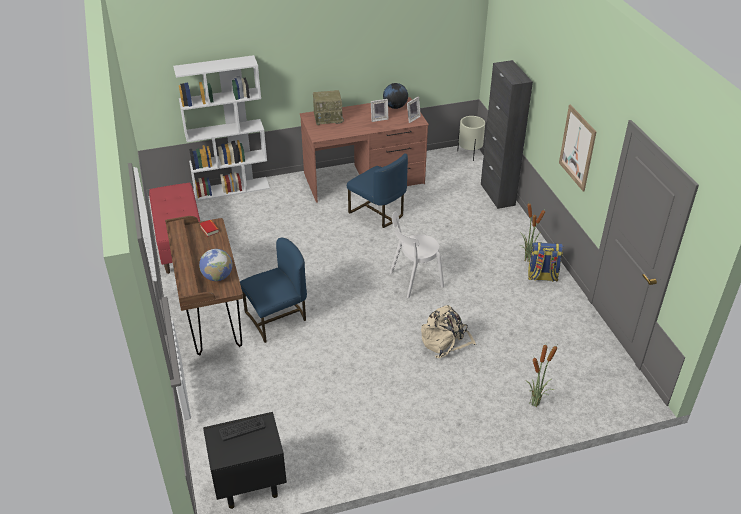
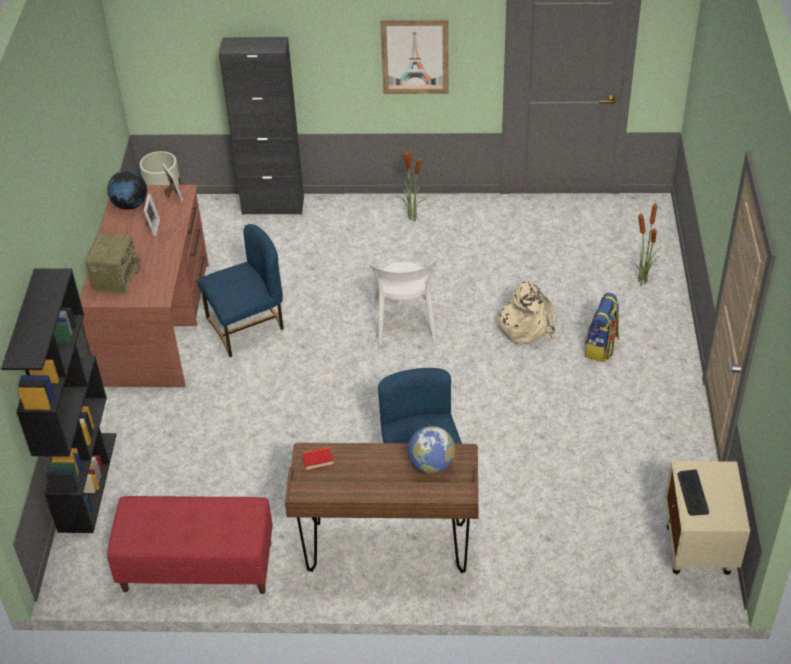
camera: 70 degrees left, 5 degrees up
(232, 189) = (87, 481): white bookcase -> black bookcase
(248, 484) = (698, 550): black nightstand -> beige nightstand
(542, 277) = (448, 216): backpack -> backpack (601, 348)

